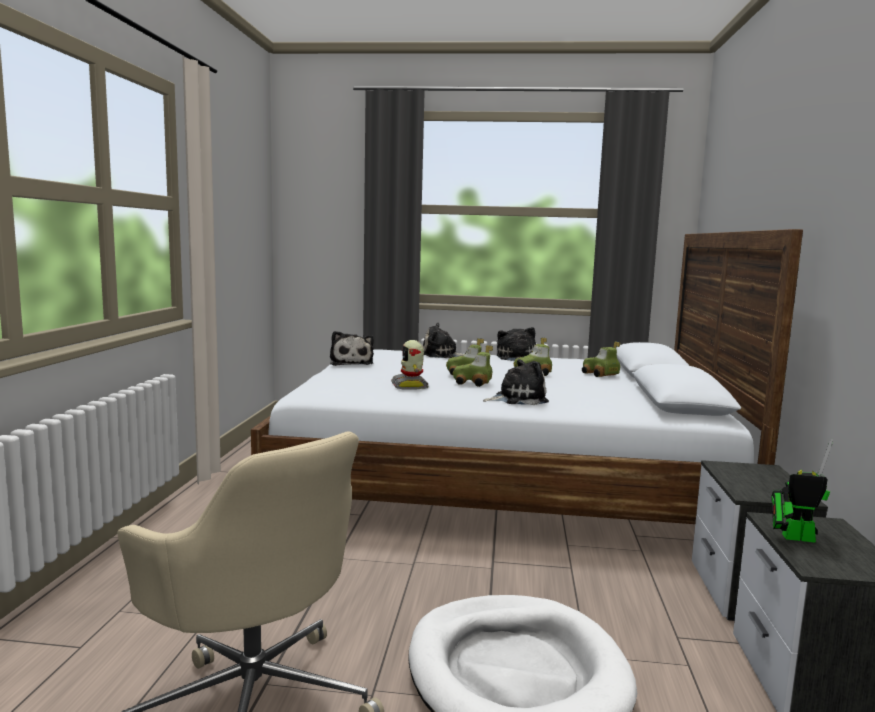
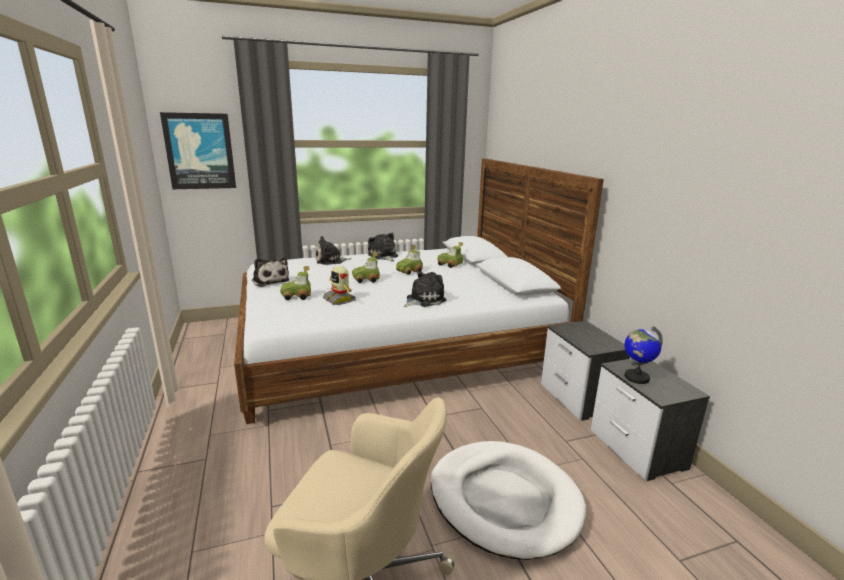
camera: 25 degrees left, 10 degrees up
(318, 216) = (200, 151): none -> picture
(472, 383) = (380, 289): toy car -> toy car (297, 296)
(793, 537) = (636, 377): toy robot -> globe

